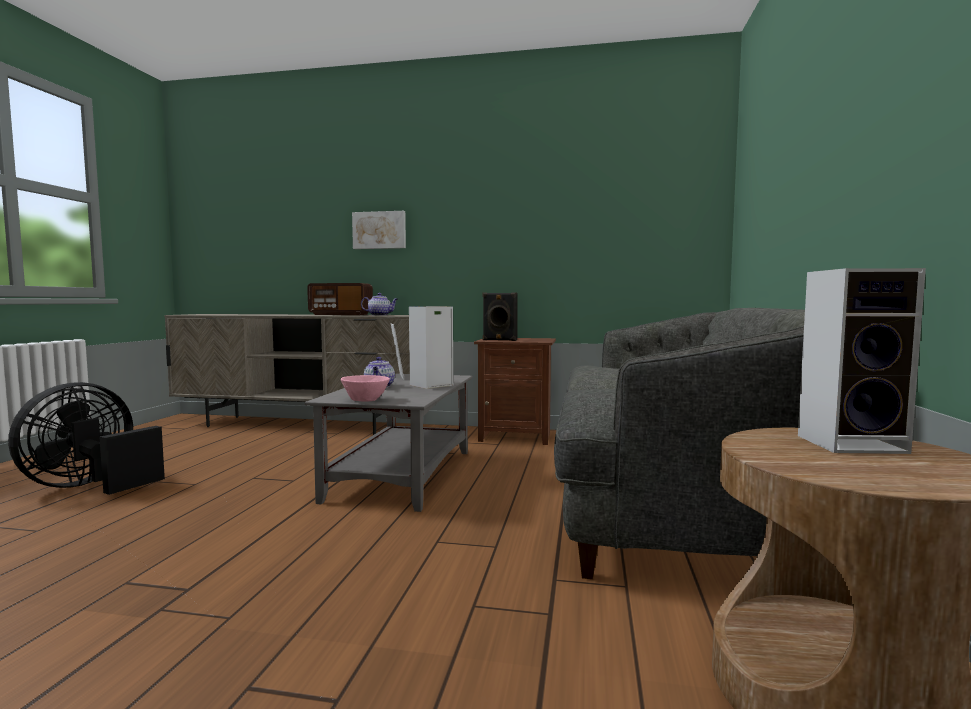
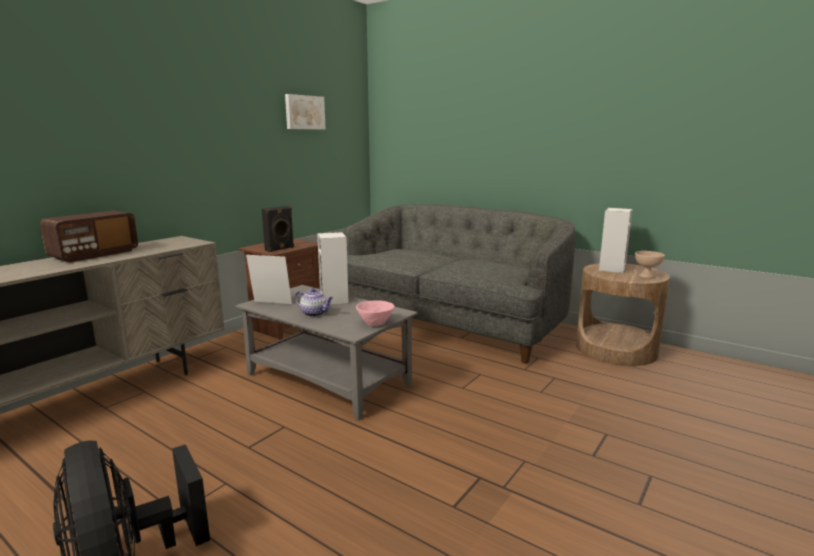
camera: 65 degrees left, 10 degrees up
(379, 230) = (107, 142): picture -> picture (304, 112)
(380, 315) = (165, 247): teapot -> none
(864, 473) = (646, 276): none -> beige bowl

